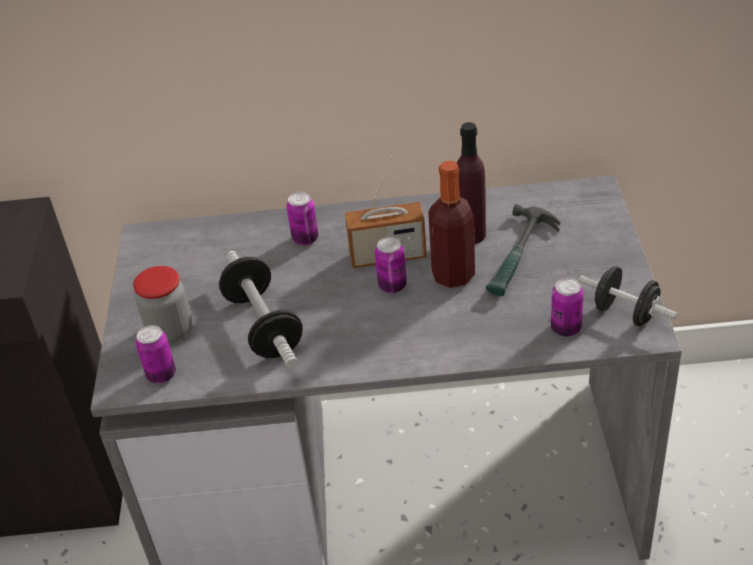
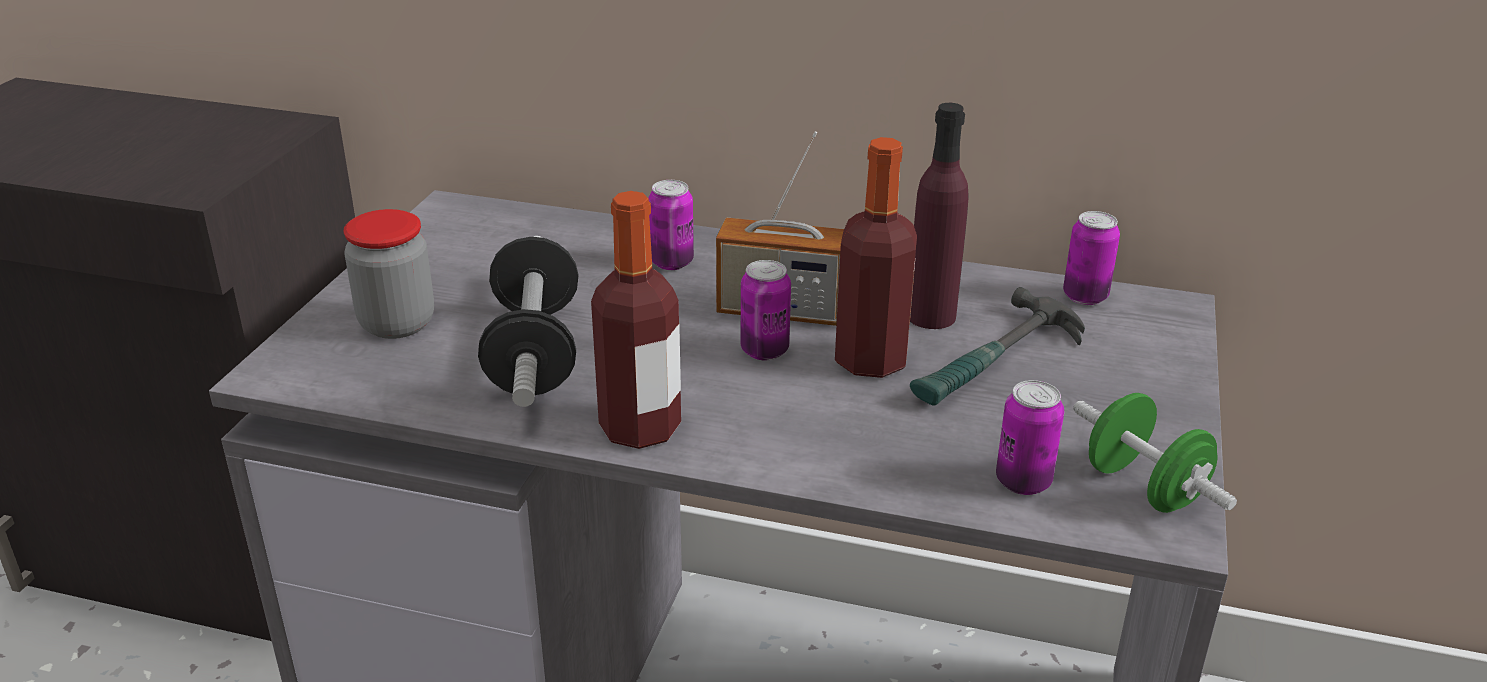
camera: 15 degrees right, 10 degrees down
(161, 375) = (341, 374): can -> can (1085, 296)
(353, 357) = (640, 428): none -> bottle
(625, 313) = (1144, 488): black dumbbell -> green dumbbell

